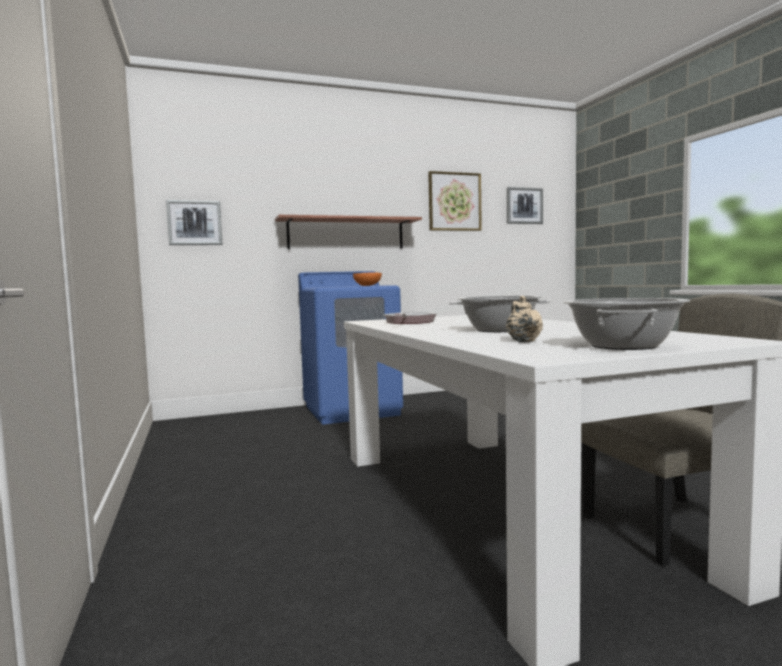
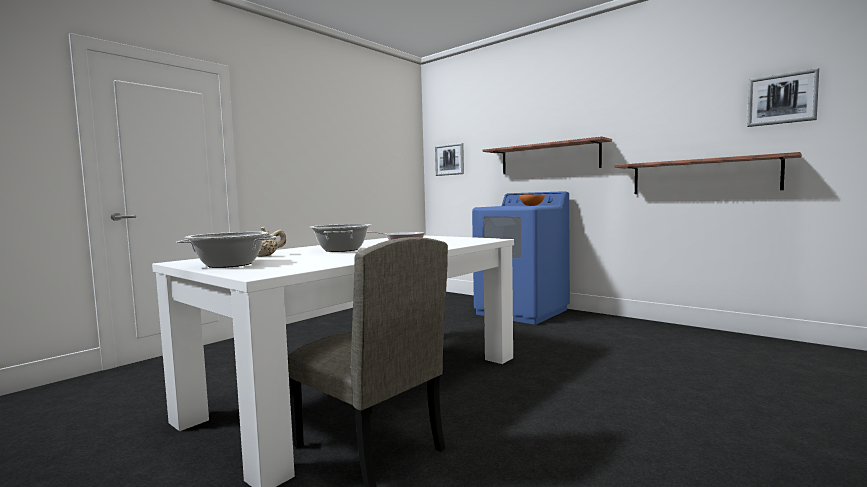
camera: 60 degrees right, 0 degrees up
(454, 202) = (667, 111): picture -> none
(481, 260) = (702, 176): none -> shelf

